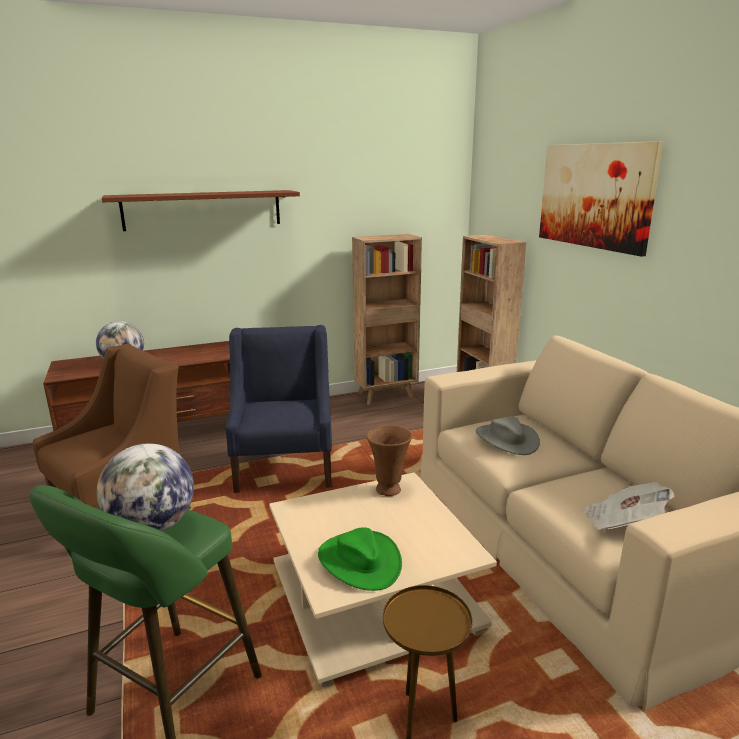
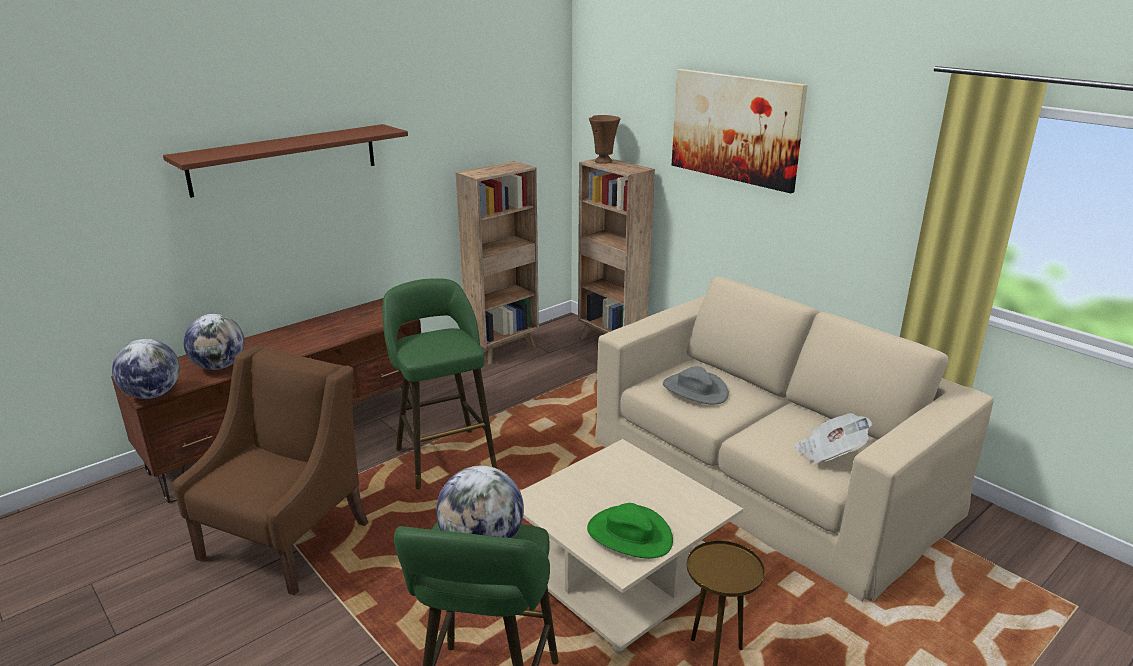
camera: 20 degrees left, 5 degrees up
(62, 376) = (152, 394): none -> globe
(285, 467) = (443, 455): blue armchair -> green stool
(389, 489) = (610, 460): brown vase -> brown vase (603, 161)

